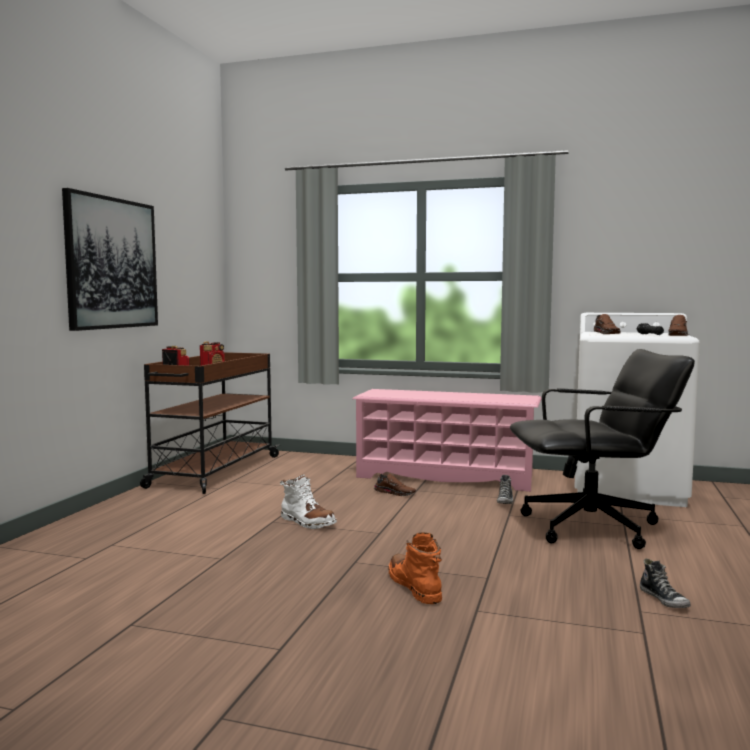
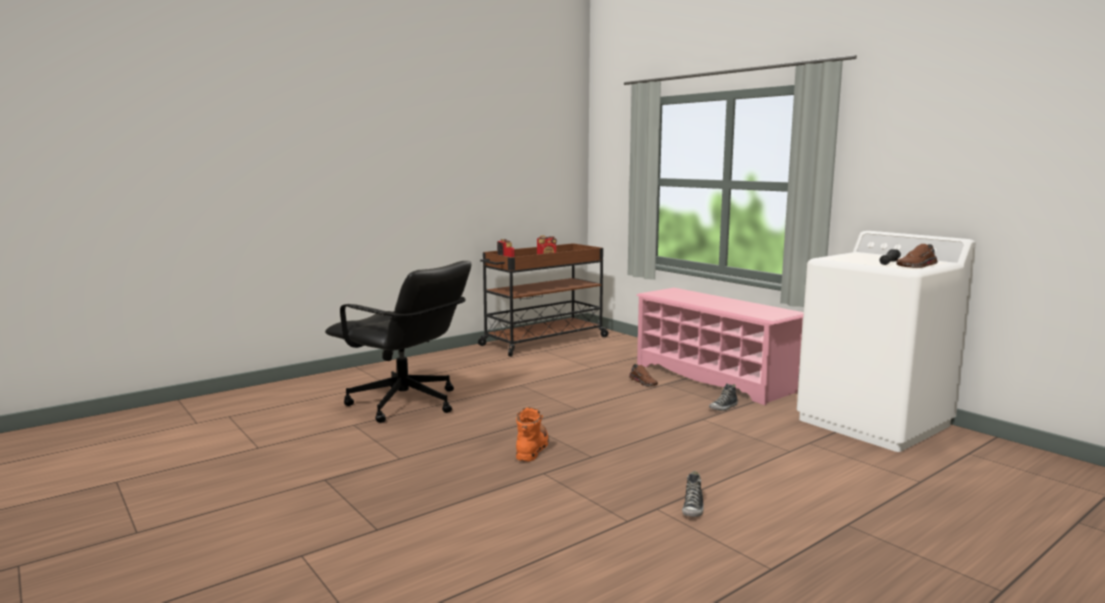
camera: 35 degrees right, 5 degrees up
(112, 263) = (459, 175): picture -> none
(307, 522) = (541, 390): white boot -> none
(592, 527) = (755, 445): black office chair -> black office chair (404, 404)
(607, 333) = (855, 257): brown shoe -> none

